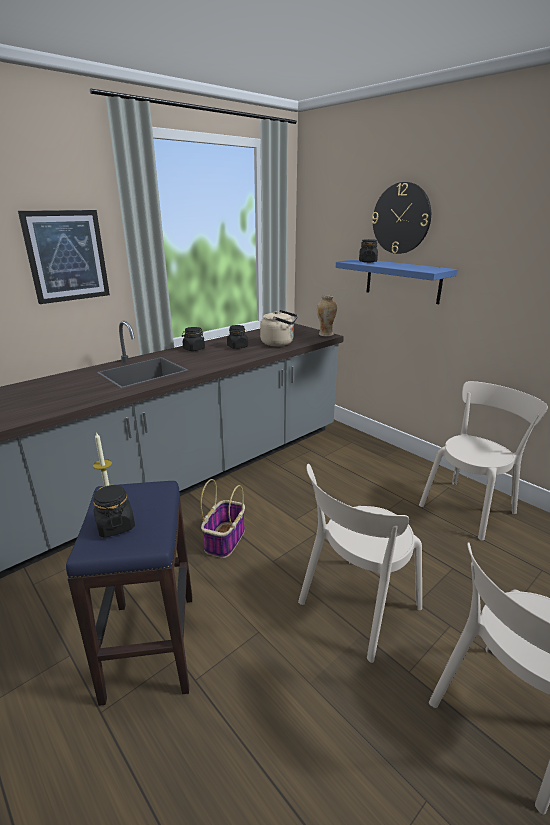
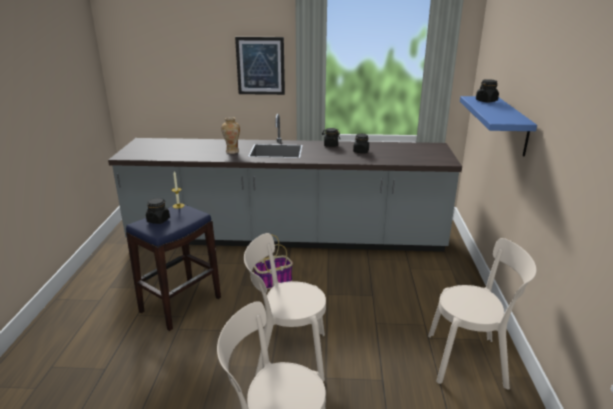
camera: 45 degrees right, 0 degrees up
(279, 343) = (395, 157): beige kettle -> none
(325, 334) = (449, 161): vase -> vase (232, 151)
(401, 218) = (520, 64): wall clock -> none

